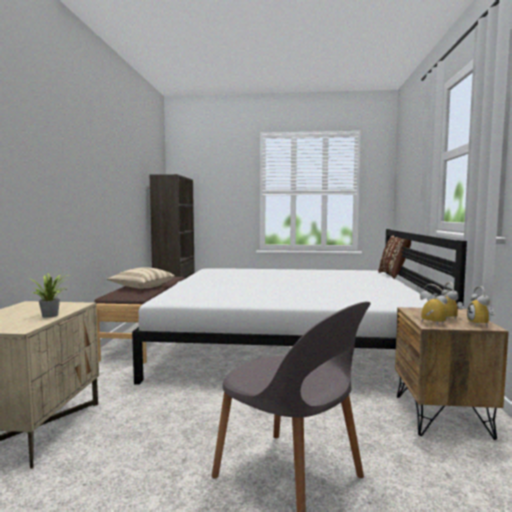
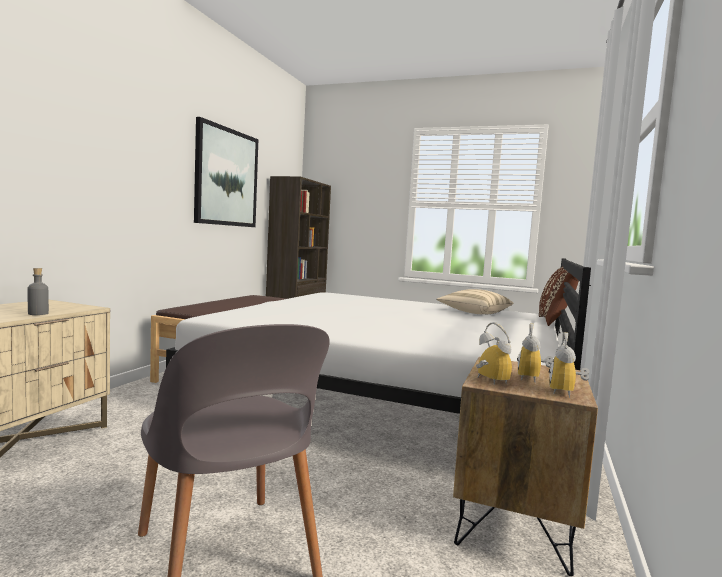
camera: 15 degrees right, 0 degrees up
(52, 315) = (38, 313): potted plant -> grey bottle
(123, 178) = (226, 177): none -> picture
(142, 287) = (224, 304): beige pillow -> beige pillow (474, 313)

